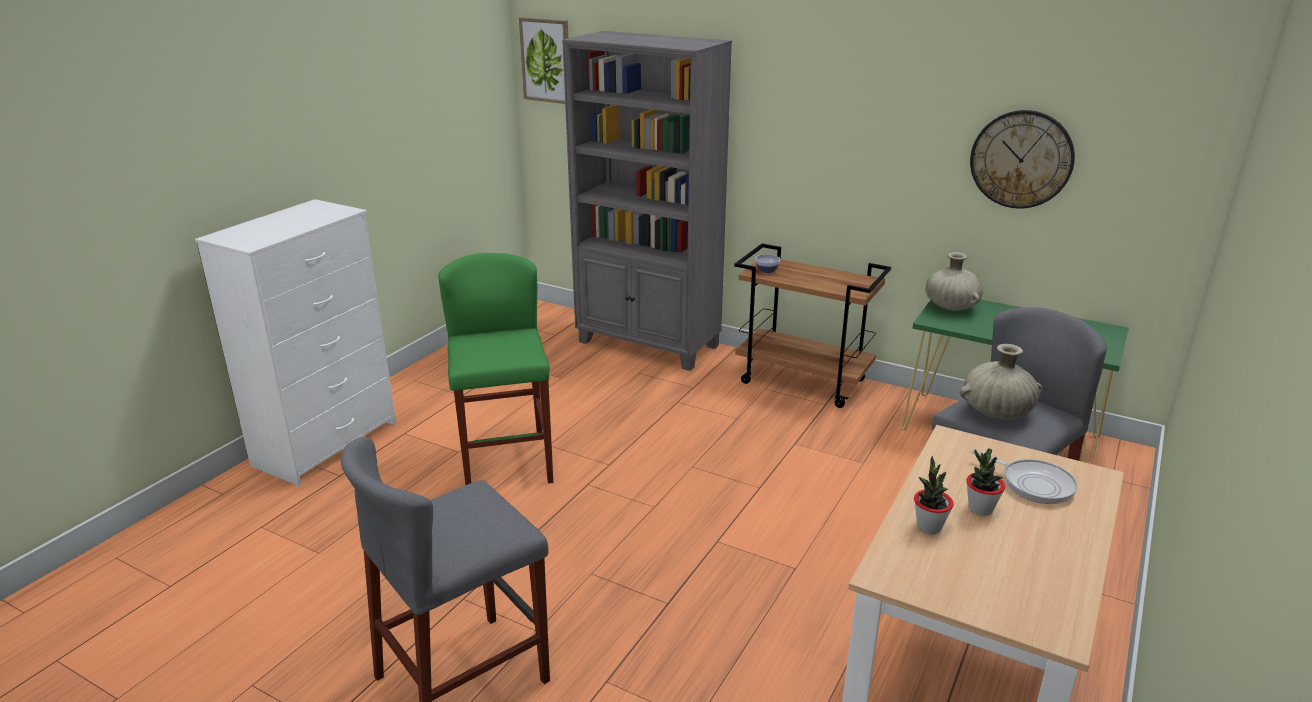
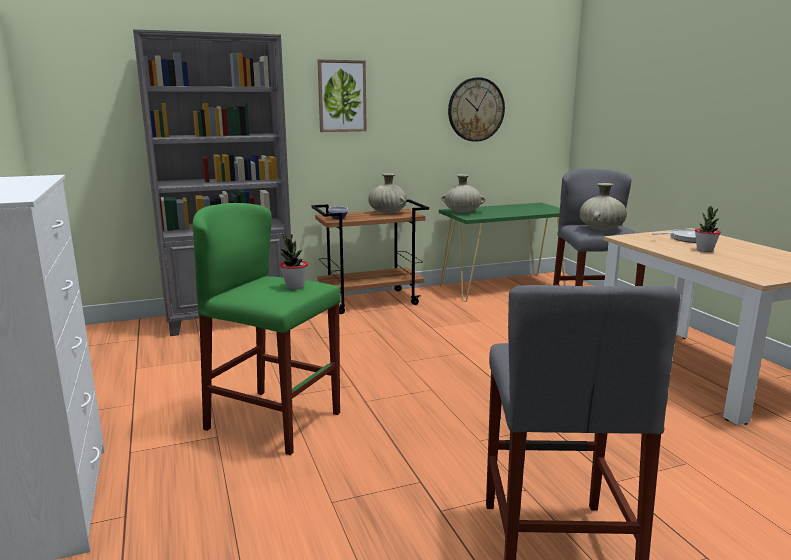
camera: 50 degrees left, 10 degrees down
(546, 60) = (62, 70): picture -> picture (342, 96)
(840, 278) = (387, 212): none -> beige vase
(929, 526) = (714, 260): potted plant -> potted plant (295, 287)

